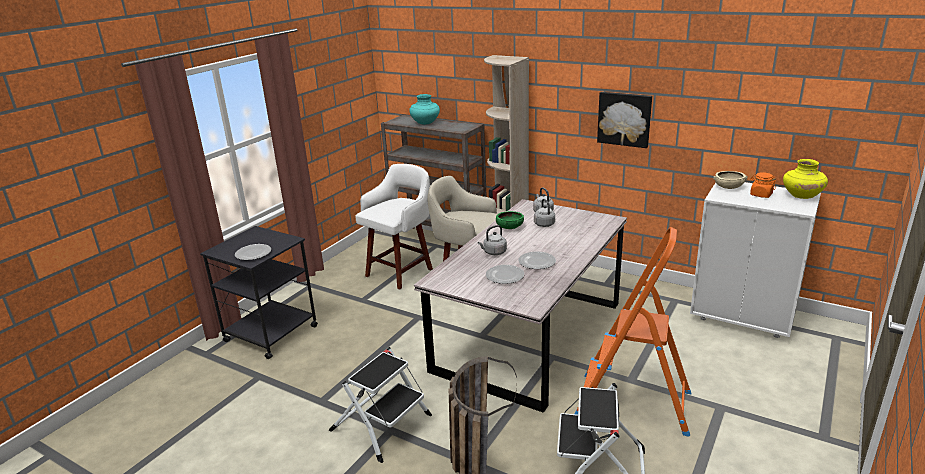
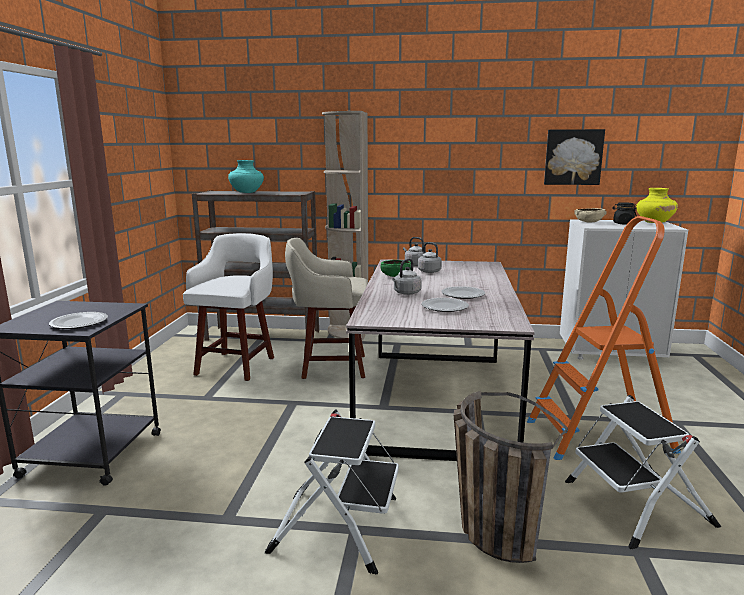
camera: 25 degrees left, 10 degrees down
(624, 119) = (472, 171): picture -> picture (573, 157)
(760, 195) = (623, 223): orange jar -> black jar

